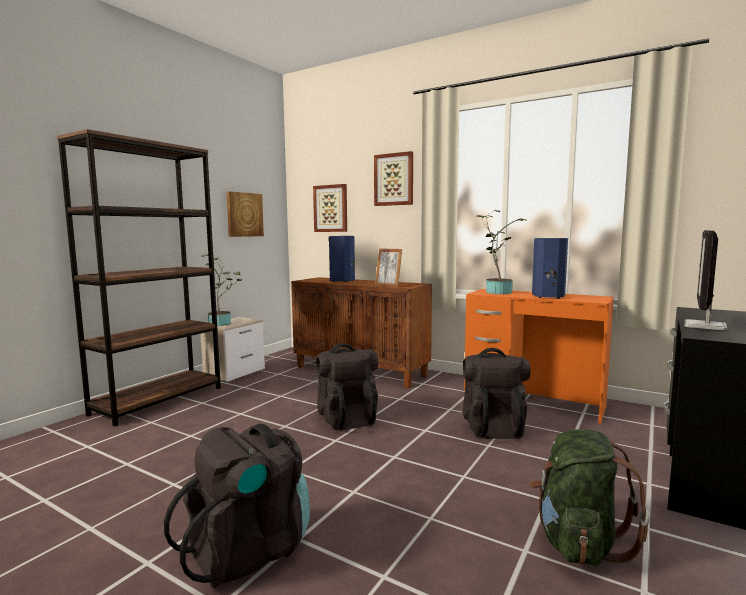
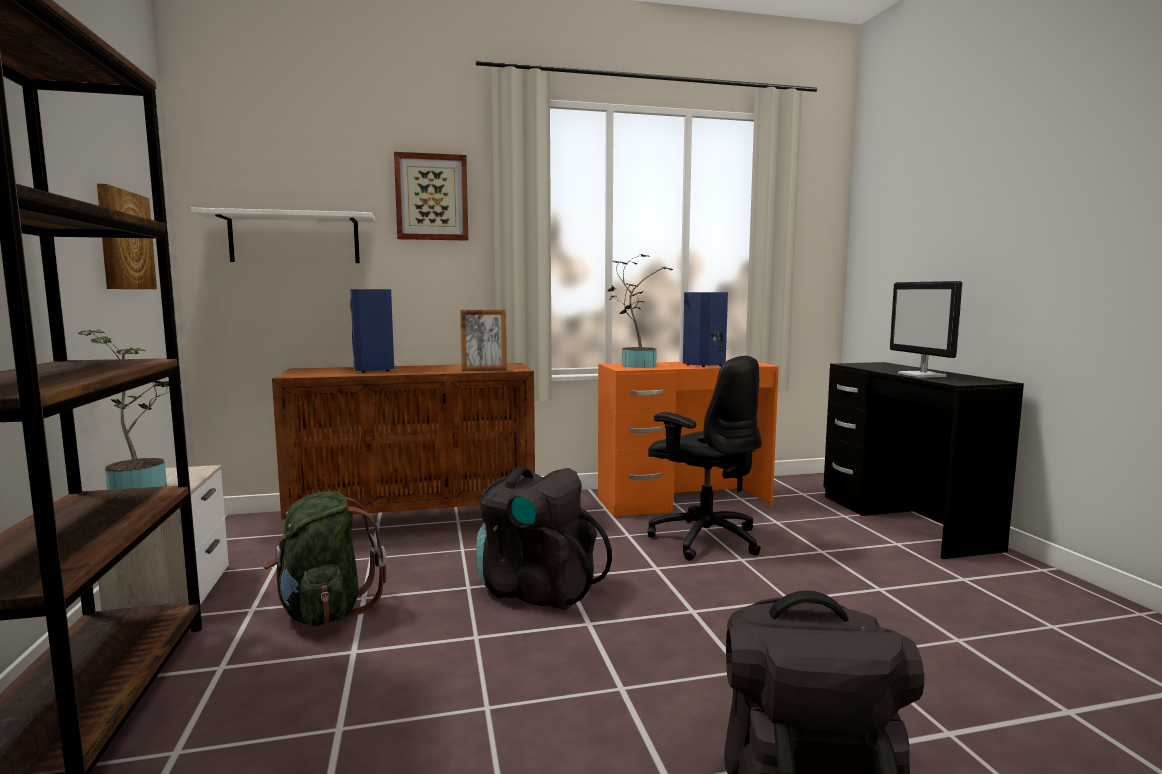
camera: 45 degrees left, 0 degrees up
(331, 208) = (295, 239): picture -> white shelf
(492, 426) = (704, 539): black backpack -> black office chair
(578, 542) = (963, 613): green backpack -> green backpack (324, 612)

